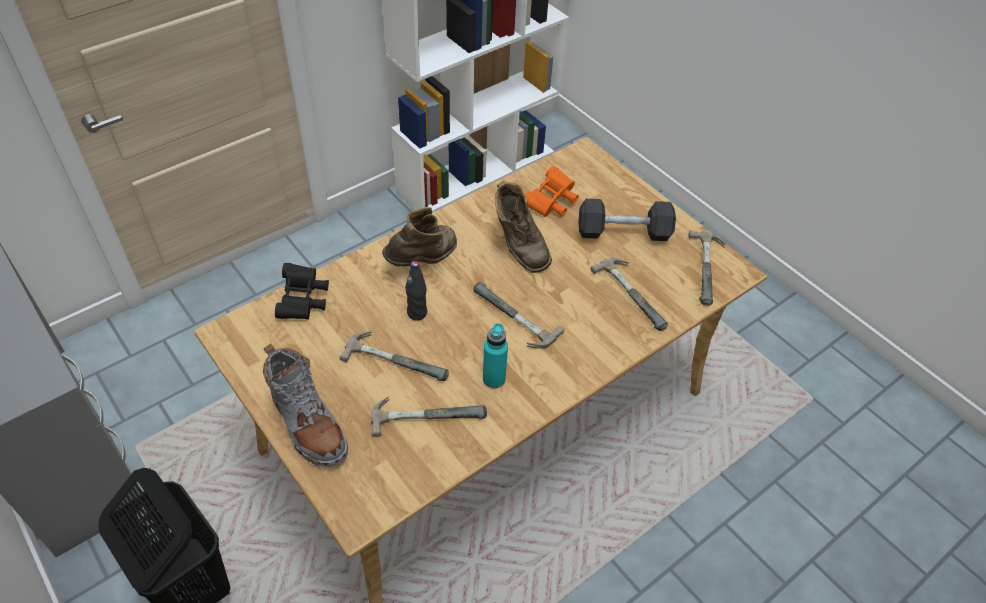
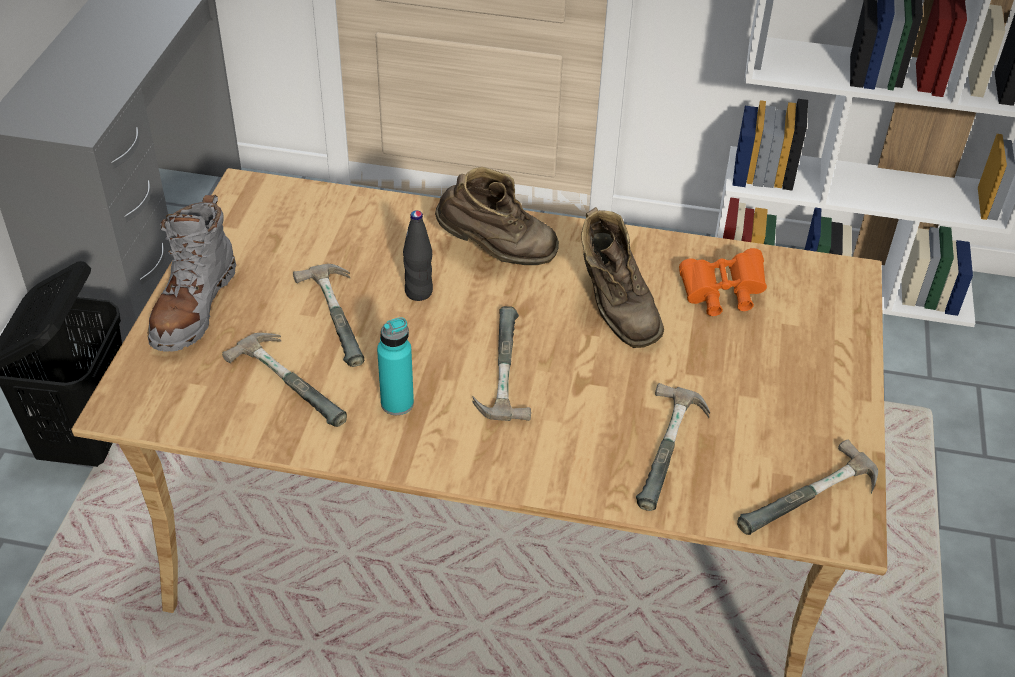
camera: 50 degrees right, 5 degrees down
(303, 300) = (340, 208): black binoculars -> none
(518, 246) = (614, 310): brown boot -> brown boot turned 45 degrees counterclockwise
(623, 232) = (762, 384): black dumbbell -> none

